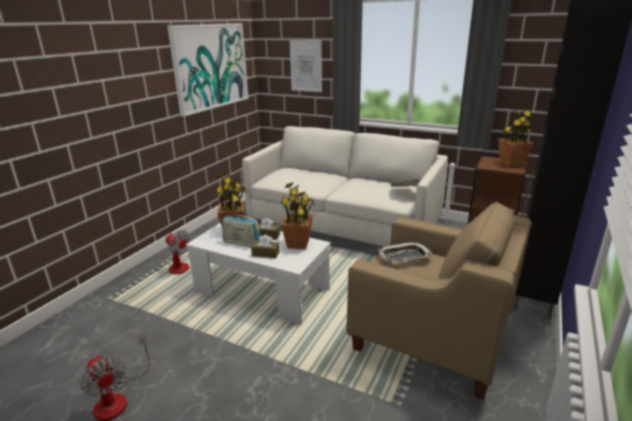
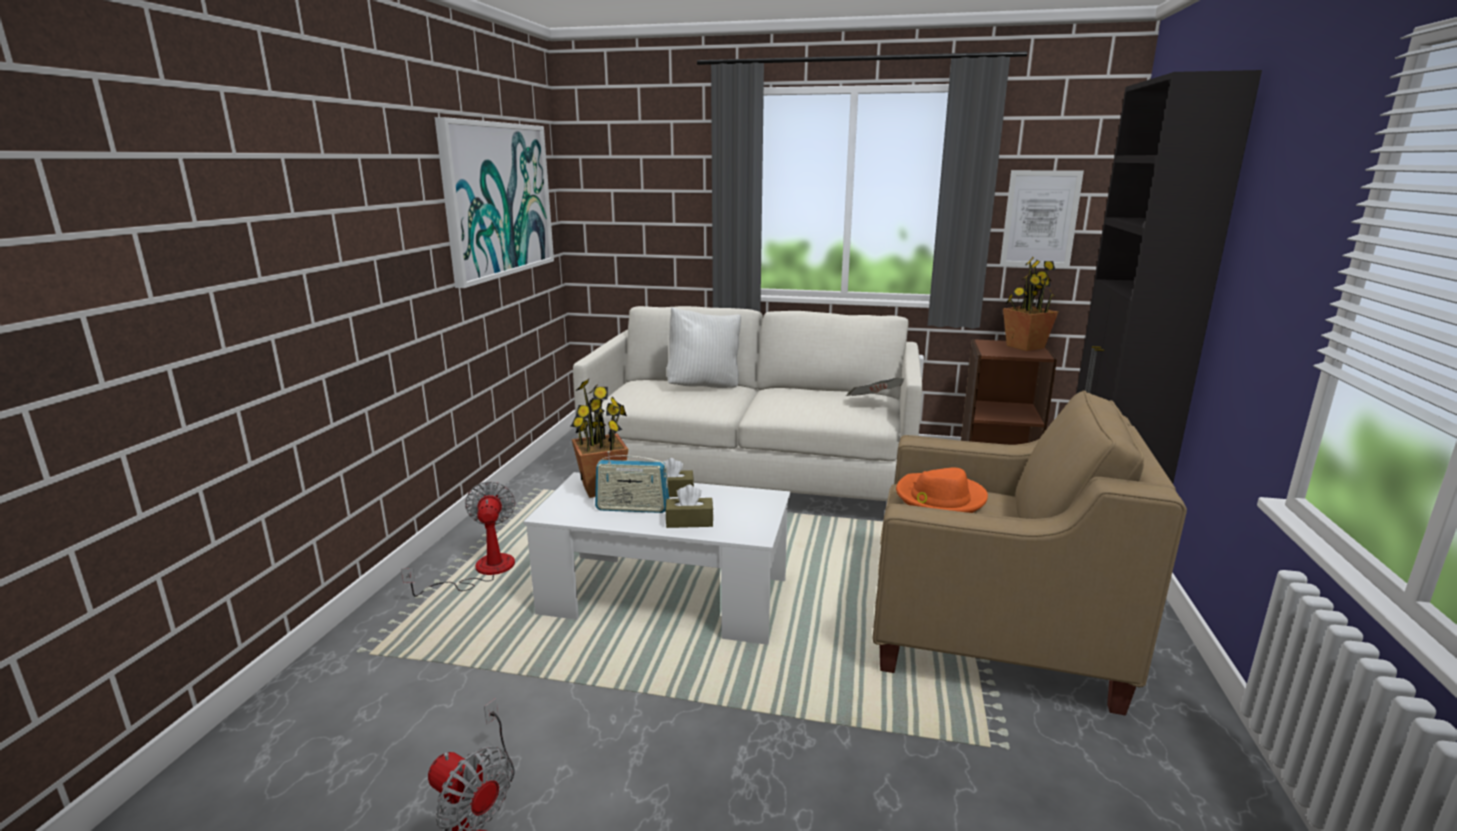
camera: 15 degrees left, 5 degrees down
(180, 265) = (482, 572): fan -> fan turned 120 degrees counterclockwise
(298, 244) = (736, 499): potted plant -> none
(306, 66) = (658, 203): picture -> picture (1040, 219)
(317, 174) = (704, 387): none -> white pillow
(404, 257) = (939, 498): tray -> orange hat

